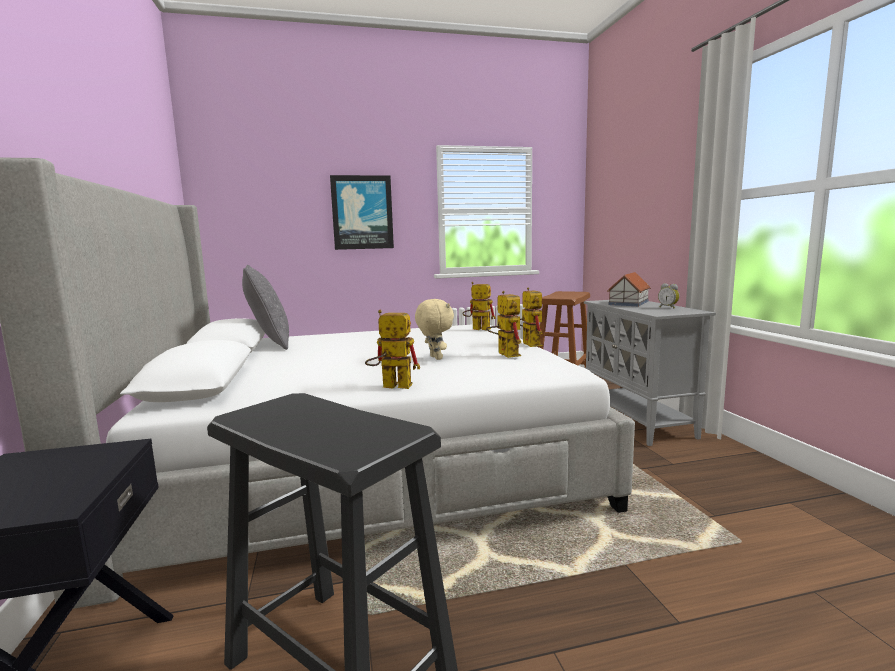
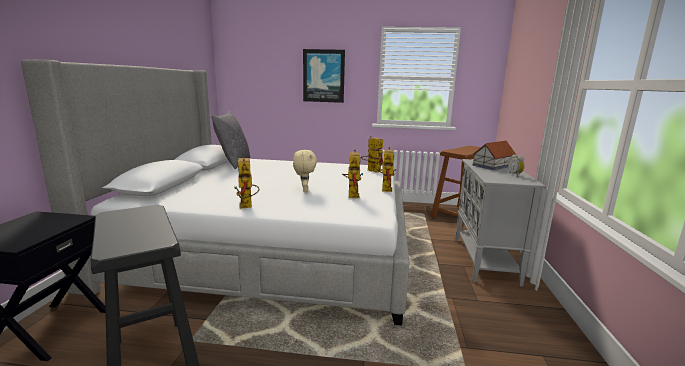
camera: 20 degrees right, 5 degrees up
(390, 386) = (247, 206): toy robot -> toy robot turned 135 degrees counterclockwise

